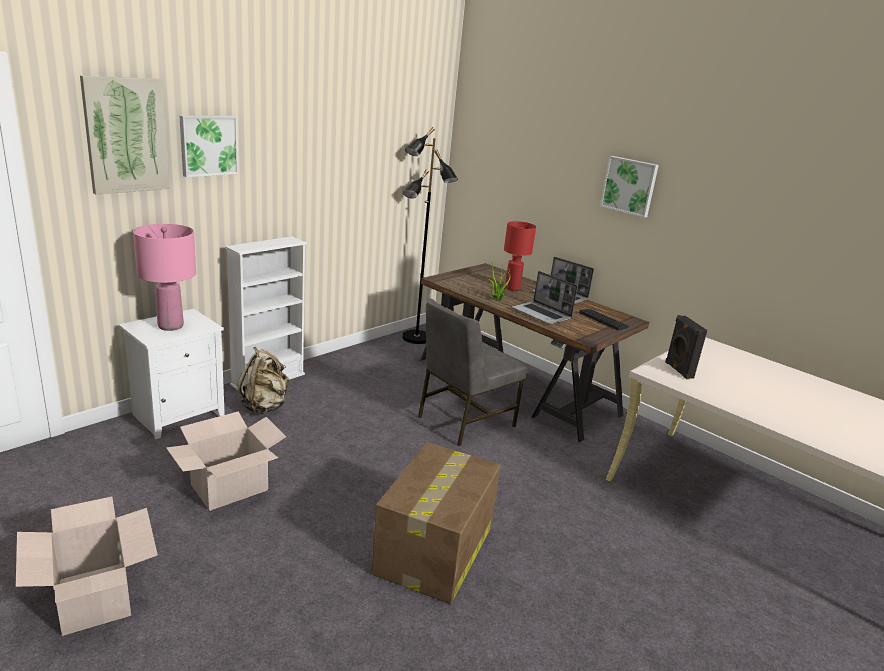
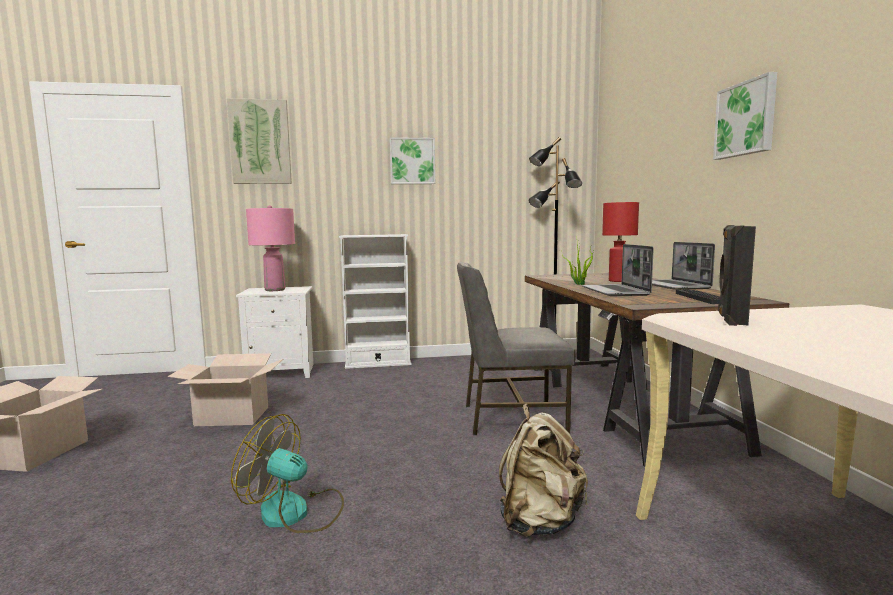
camera: 40 degrees right, 15 degrees down
(208, 145) = (327, 152): picture -> picture (412, 161)
(265, 406) = (347, 377): beige backpack -> beige backpack (540, 522)
(433, 551) = (295, 513): cardboard box -> fan

